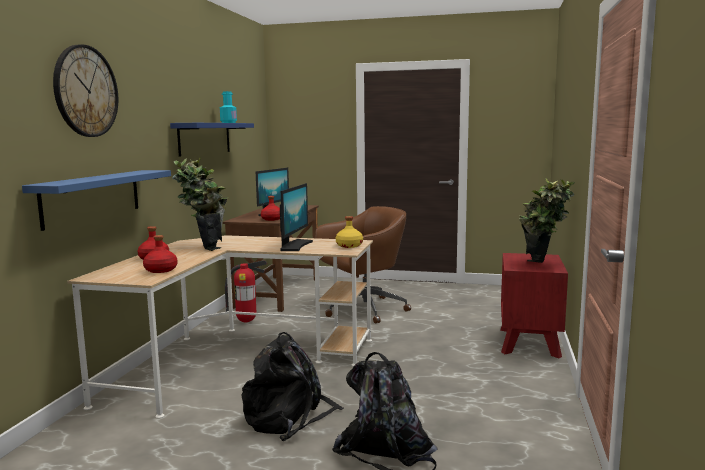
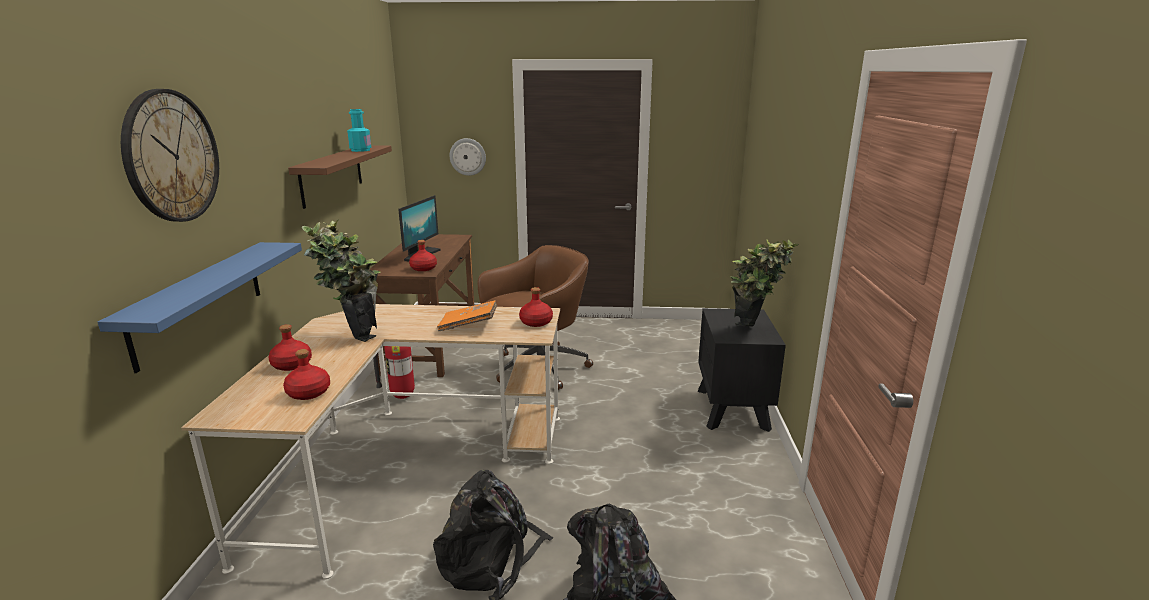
camera: 10 degrees left, 10 degrees up
(205, 138) = (332, 175): blue shelf -> brown shelf
(295, 246) = (469, 325): monitor -> orange book
(318, 141) = (468, 156): none -> wall clock
(349, 246) = (535, 322): yellow bottle -> red bottle
(529, 343) = (733, 409): red nightstand -> black nightstand

